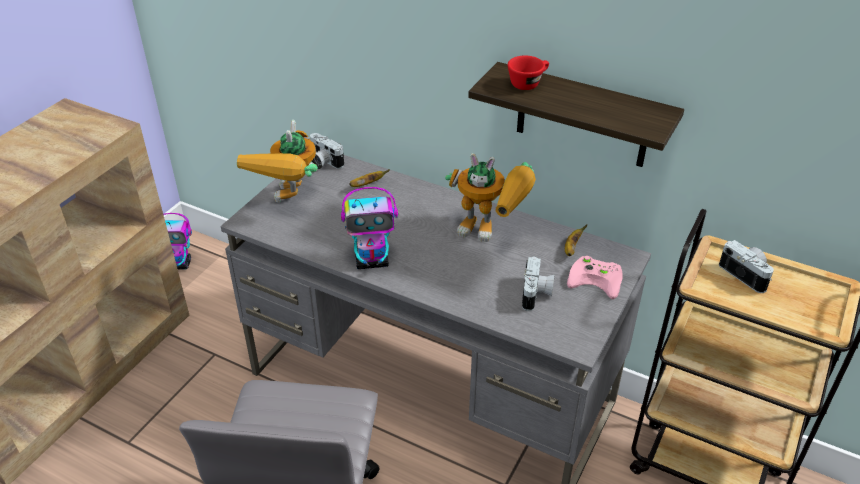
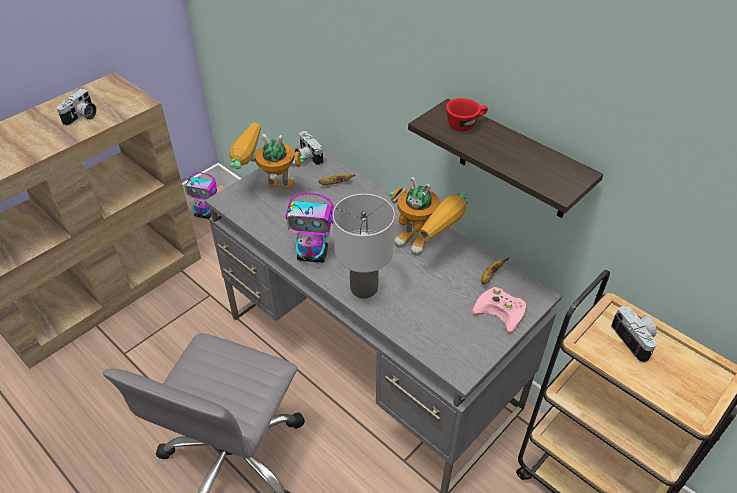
camera: 15 degrees right, 5 degrees up
(291, 202) = (268, 189): toy robot -> toy robot turned 75 degrees clockwise
(442, 285) = (363, 288): none -> white table lamp
(537, 294) = (442, 314): camera -> camera (82, 117)

